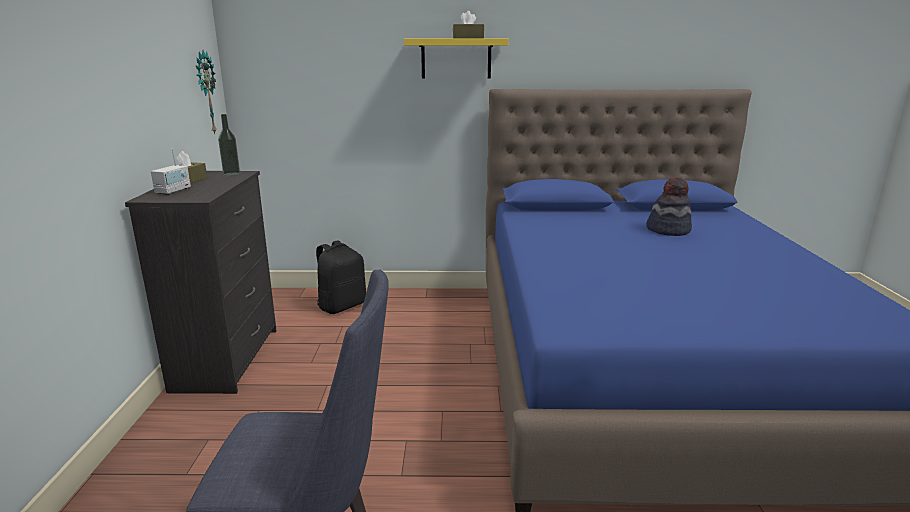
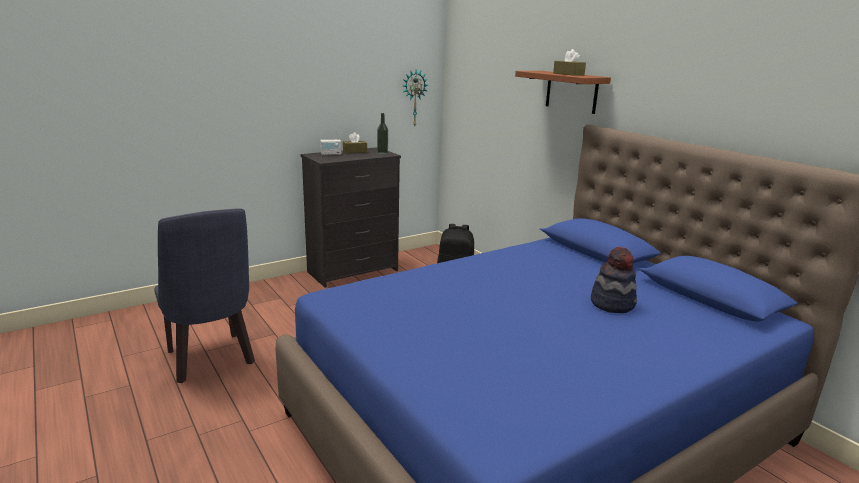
camera: 55 degrees right, 0 degrees up
(456, 58) = (571, 92): yellow shelf -> brown shelf

